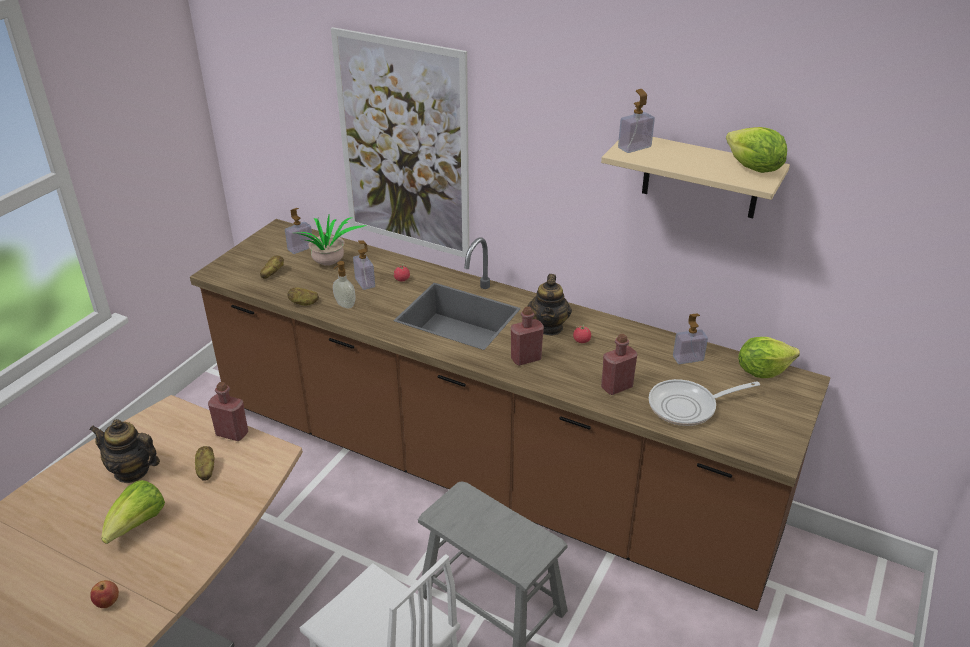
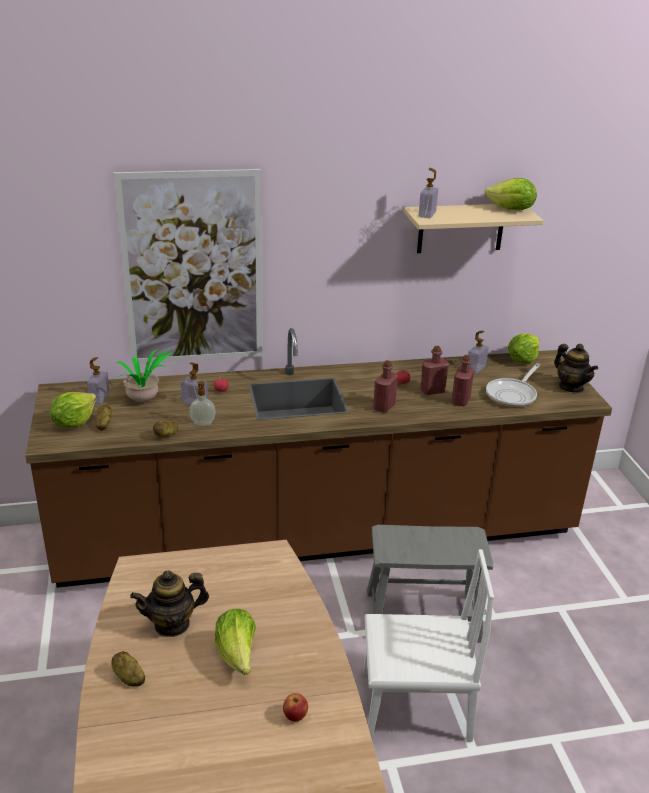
camera: 40 degrees left, 5 degrees down
(206, 470) = (235, 591): potato -> potato (128, 677)
(232, 433) = (217, 557): red bottle -> red bottle (432, 391)
(255, 262) = (74, 422): none -> lettuce
(549, 327) = (370, 382): teapot -> teapot (571, 387)

